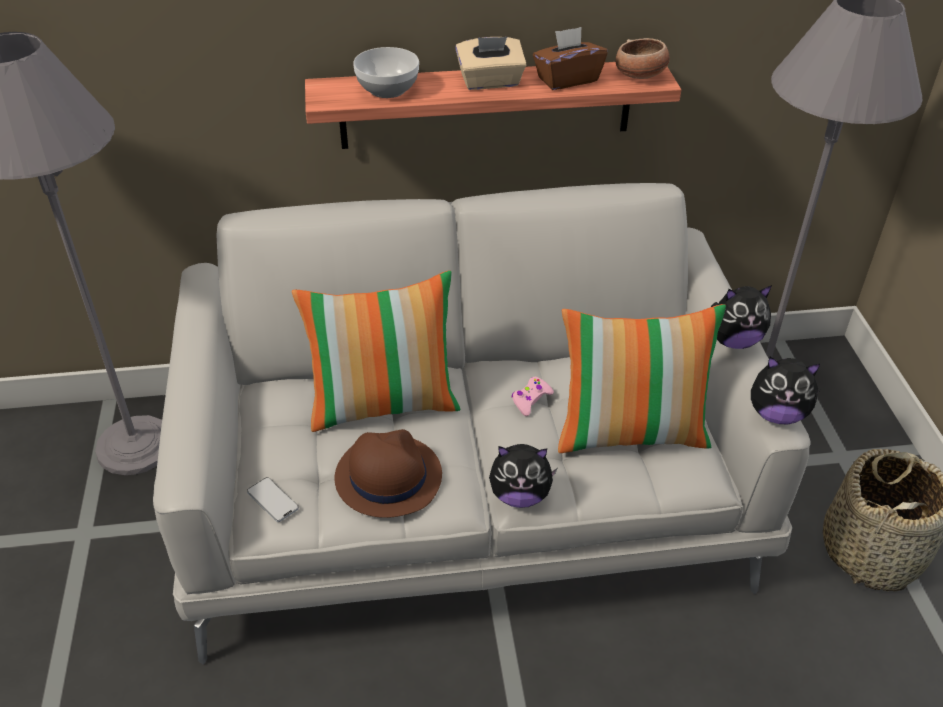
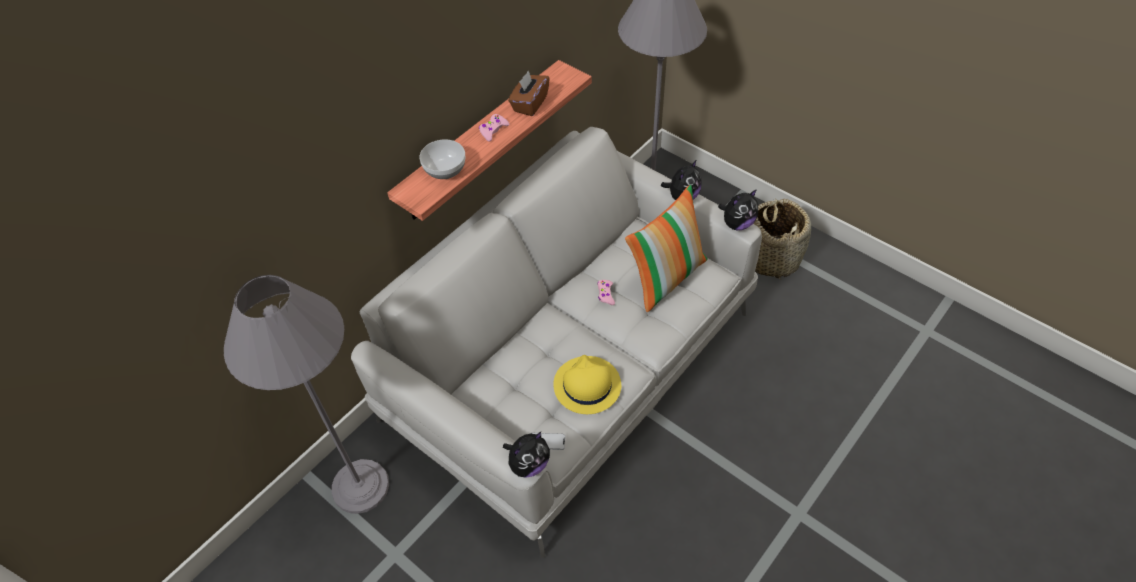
camera: 40 degrees left, 10 degrees up
(384, 403) = (537, 350): pillow -> none
(387, 476) = (586, 385): brown hat -> yellow hat
(490, 82) = (493, 130): beige tissue box -> pink game controller
(519, 495) = (653, 347): plush toy -> plush toy (528, 464)
(640, 75) = (562, 78): bowl -> none

